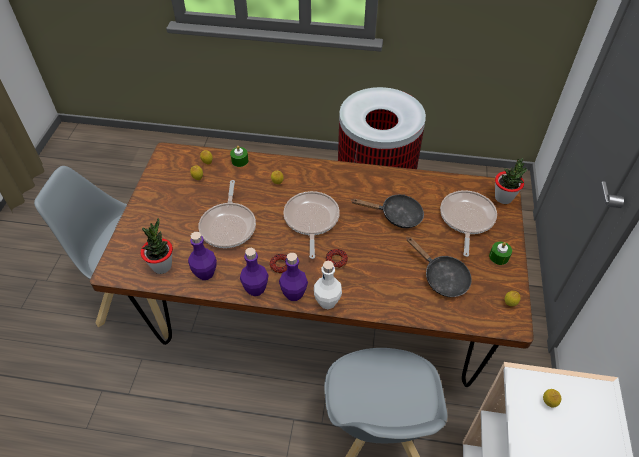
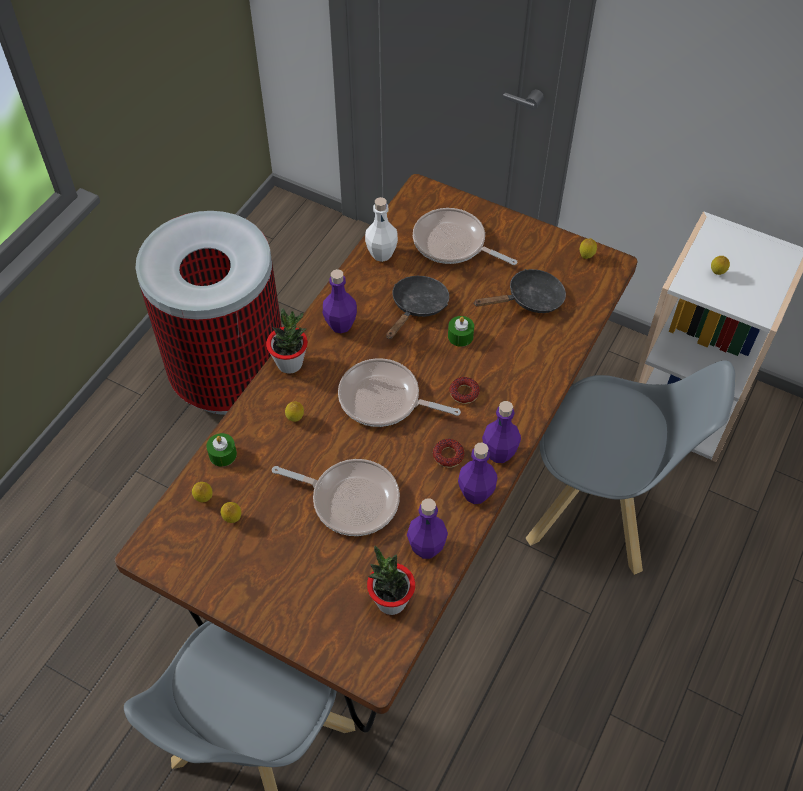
camera: 70 degrees left, 5 degrees up
(327, 302) = (524, 422): white bottle -> white bottle (381, 254)
(360, 182) = (340, 325): none -> purple bottle
(499, 257) = (520, 238): green candle -> green candle (460, 336)
(503, 198) = (435, 197): potted plant -> potted plant (290, 363)

